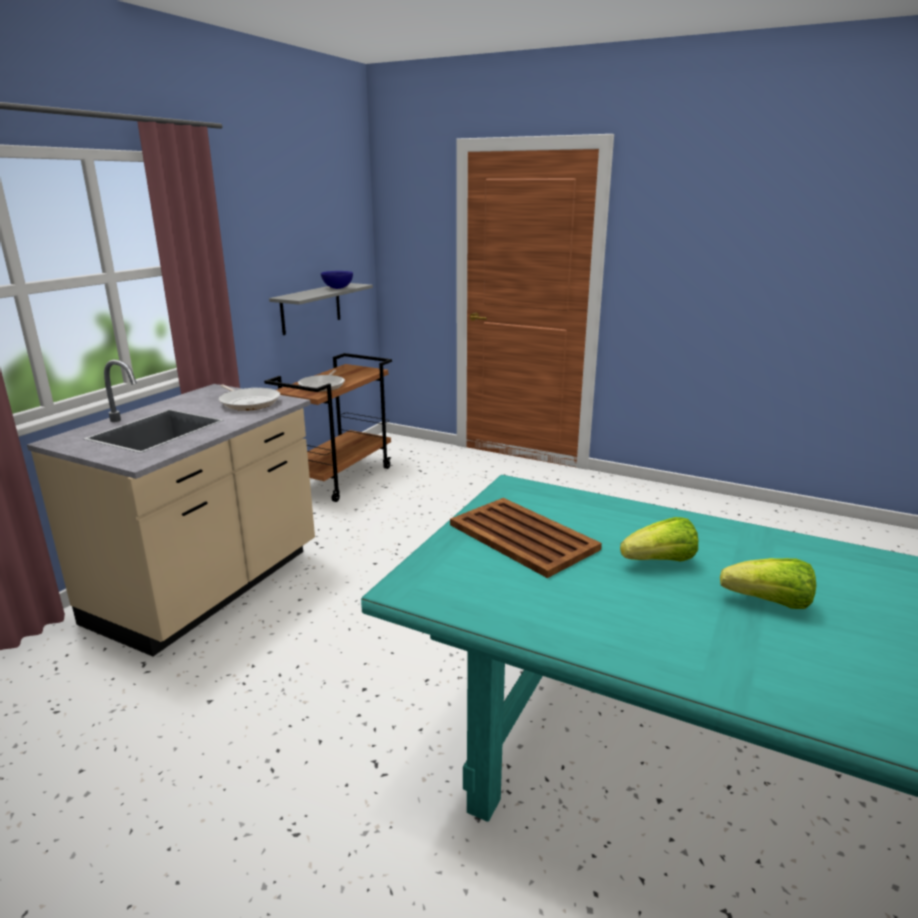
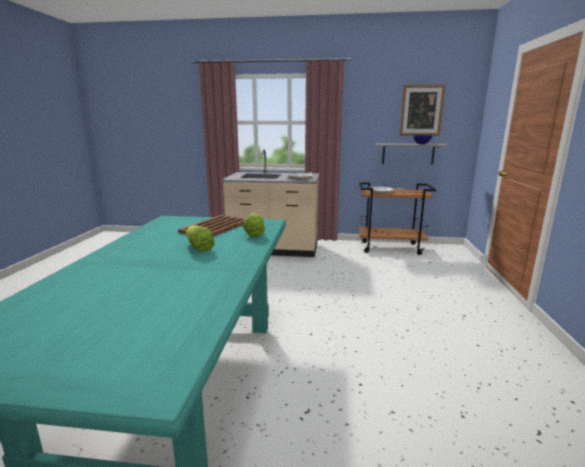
camera: 70 degrees right, 5 degrees down
(315, 229) = (421, 110): none -> picture
(769, 603) = (159, 268): lettuce -> lettuce (254, 233)

